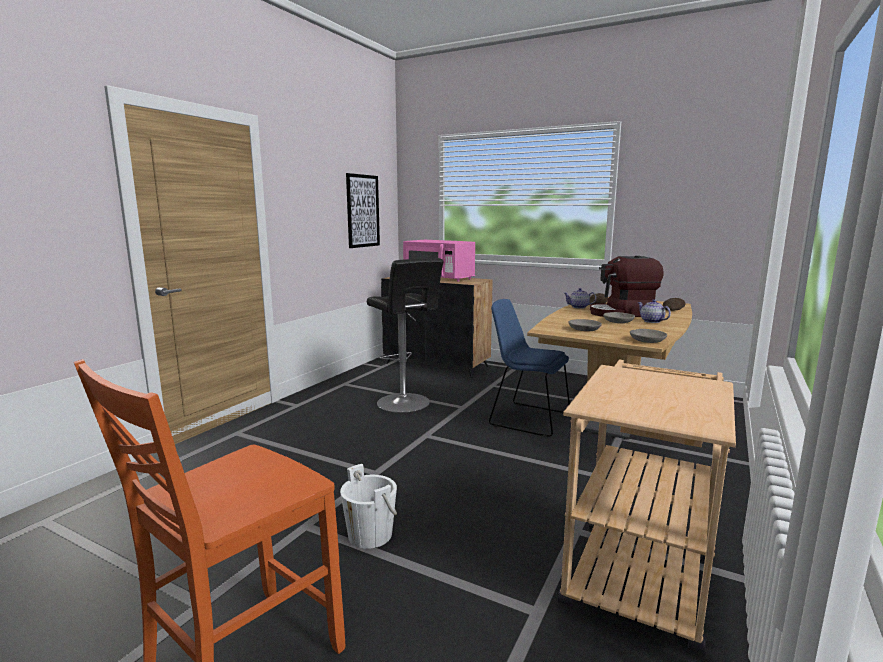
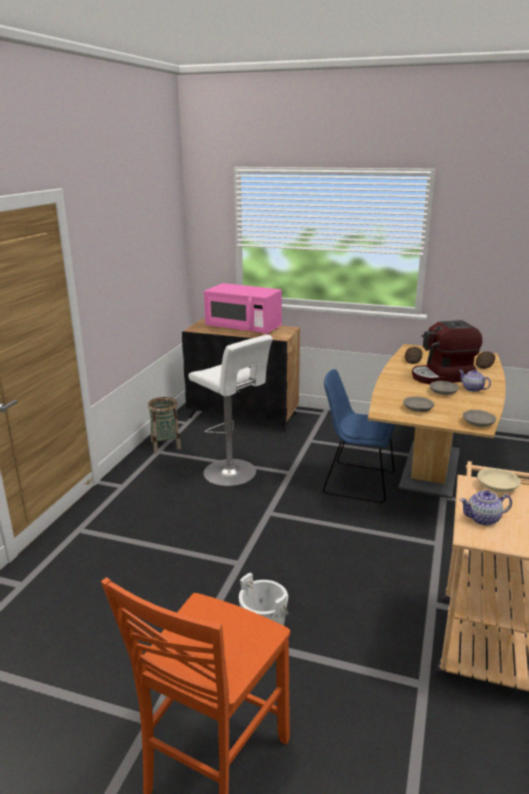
camera: 10 degrees left, 10 degrees up
(354, 380) = (166, 445): none -> basket
(363, 211) = (157, 259): picture -> none
(405, 403) = (232, 473): black stool -> white stool
(579, 307) = (398, 367): teapot -> teapot (483, 519)
(644, 373) = (498, 486): none -> beige bowl

